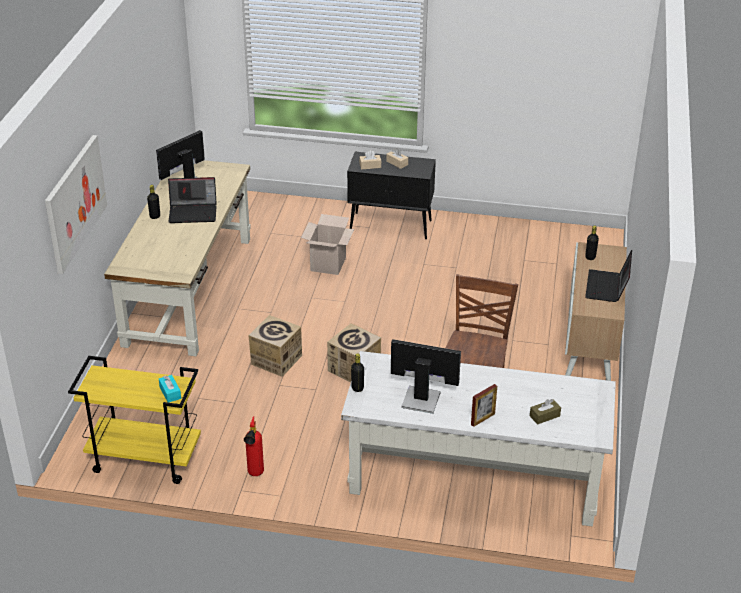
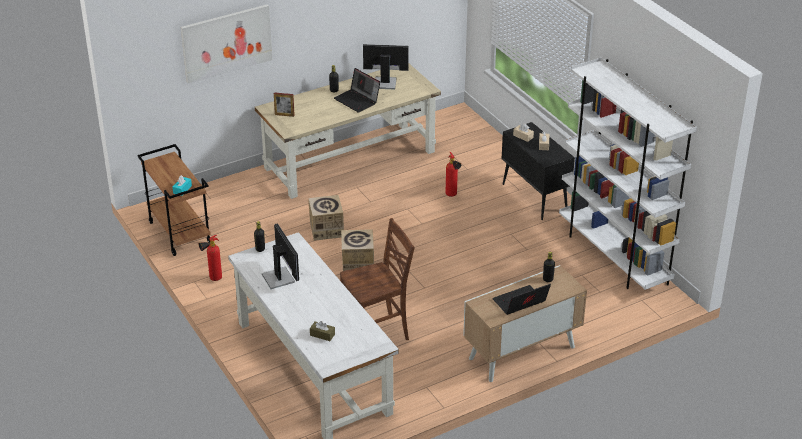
camera: 50 degrees right, 0 degrees up
(143, 460) = (179, 233): yellow cart -> brown cart
(328, 264) = (452, 196): cardboard box -> fire extinguisher
(483, 419) = (288, 311): picture frame -> picture frame (284, 115)
(519, 232) = (613, 256): none -> white bookcase

